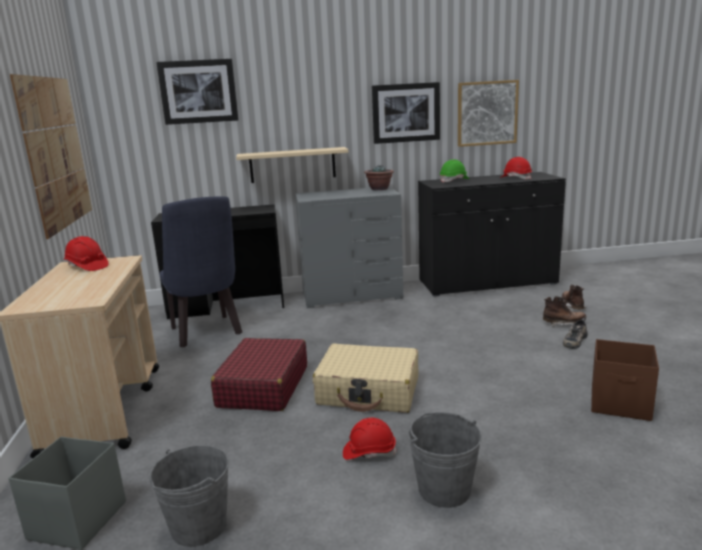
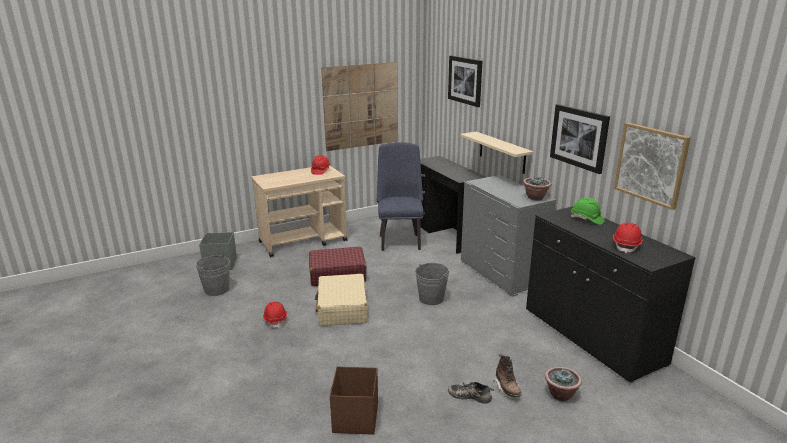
camera: 70 degrees right, 5 degrees up
(207, 333) = (400, 240): blue chair -> blue chair turned 135 degrees clockwise
(444, 489) = (244, 348): grey bucket -> grey bucket (431, 298)
(572, 307) = (560, 394): brown boot -> potted plant

